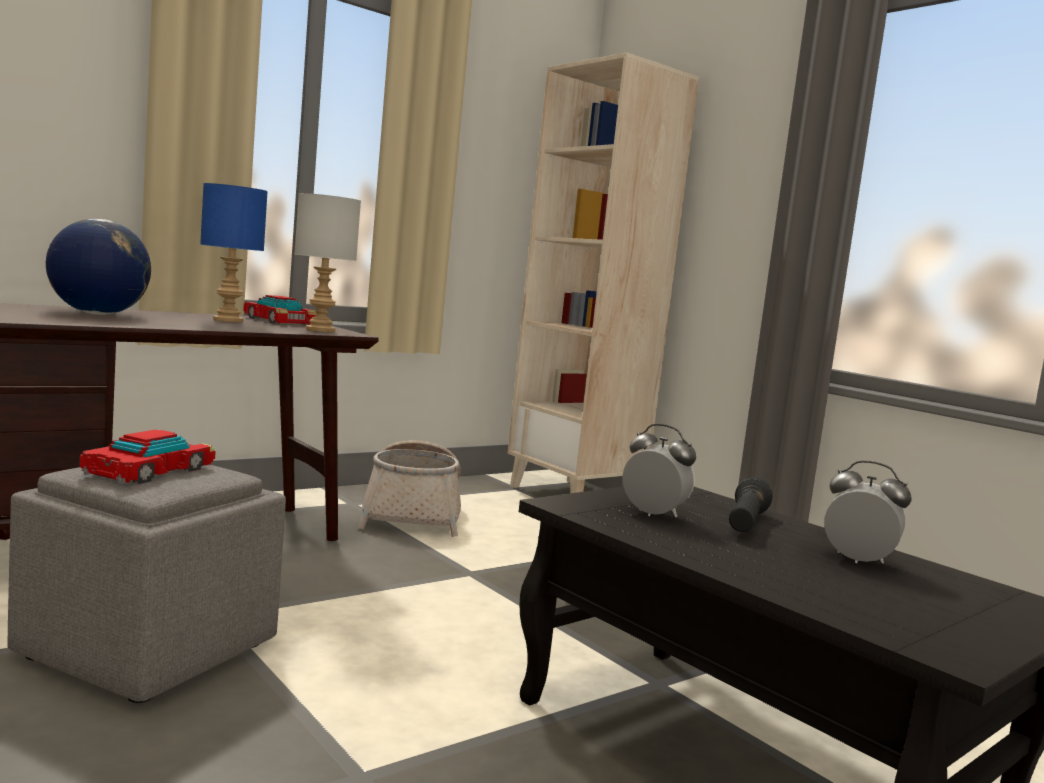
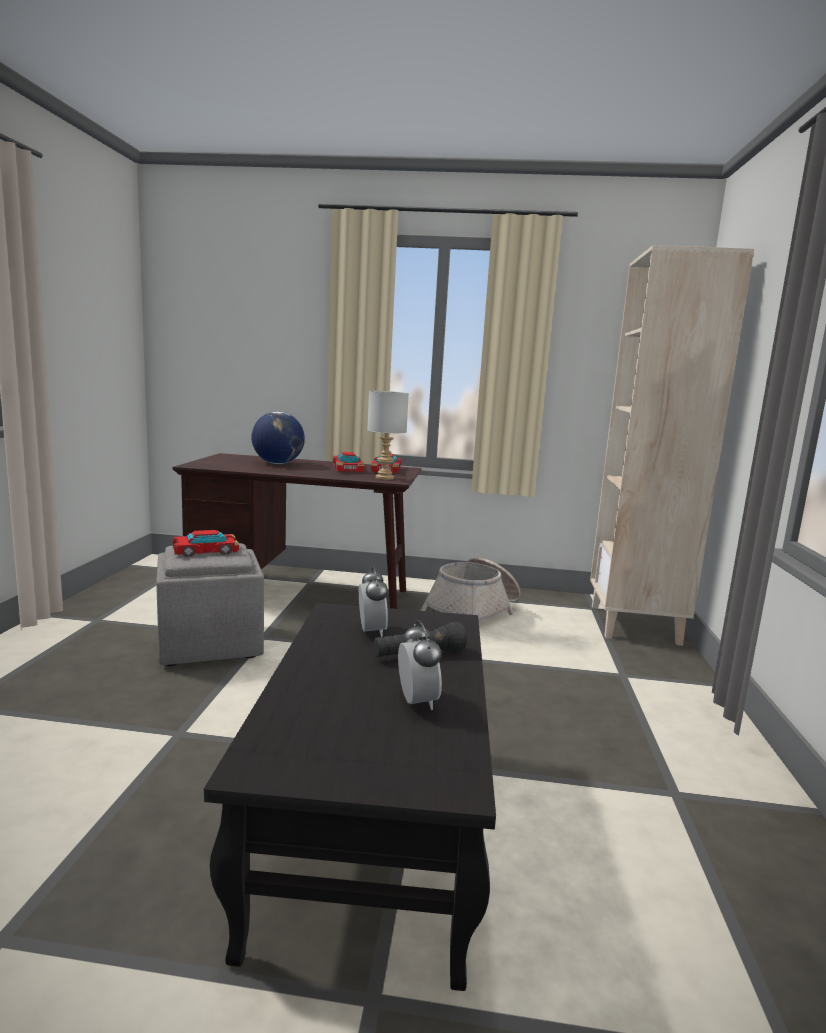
camera: 45 degrees right, 5 degrees up
(228, 320) = (348, 469): blue table lamp -> toy car

